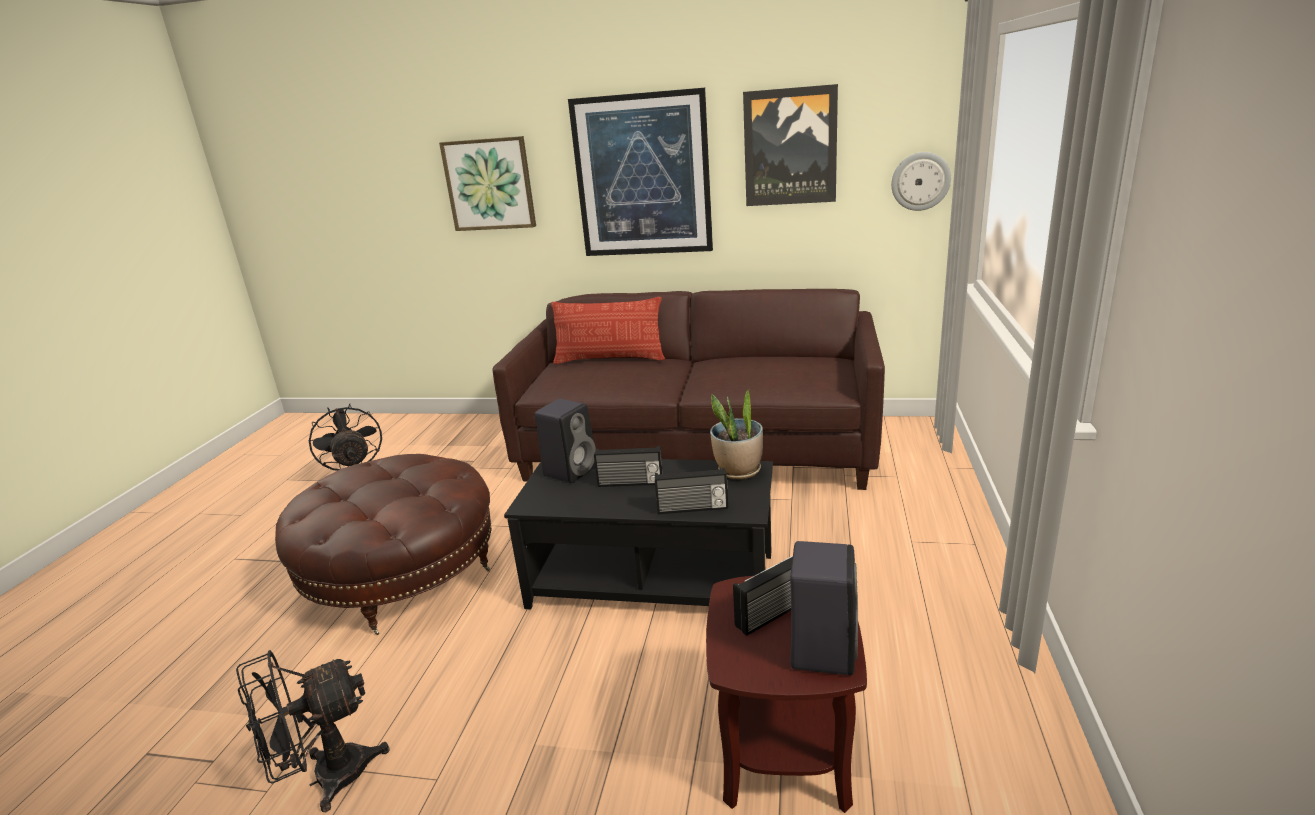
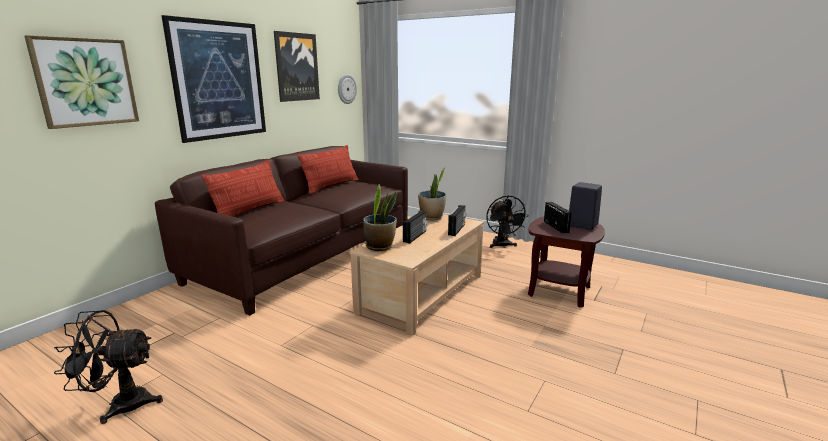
camera: 70 degrees left, 5 degrees down
(326, 778) = (529, 427): black fan -> black fan (502, 246)
(403, 577) = (321, 382): brown ottoman -> none
(571, 470) = (380, 246): black speaker -> potted plant
(653, 578) = (421, 293): black coffee table -> beige coffee table
(772, 357) = (331, 186): none -> pillow

